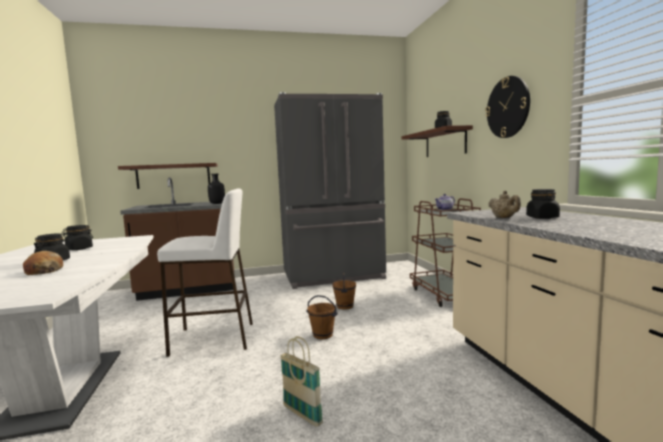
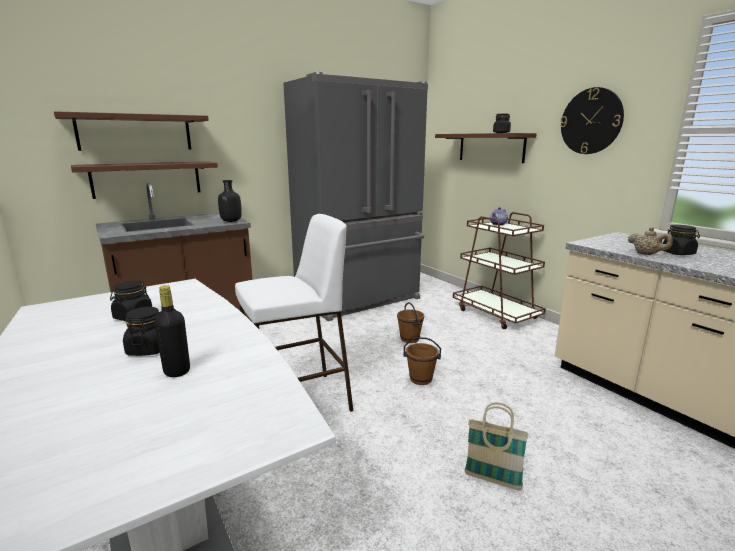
camera: 20 degrees left, 10 degrees up
(43, 271) = (177, 371): bread -> black bottle
(167, 145) = (135, 132): none -> brown shelf

